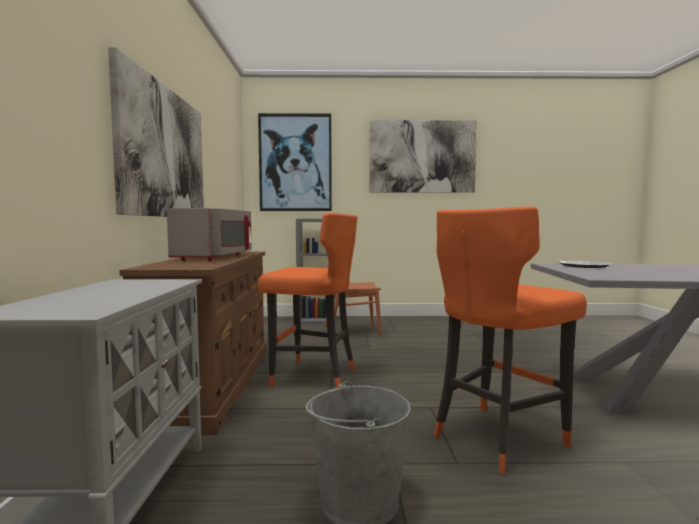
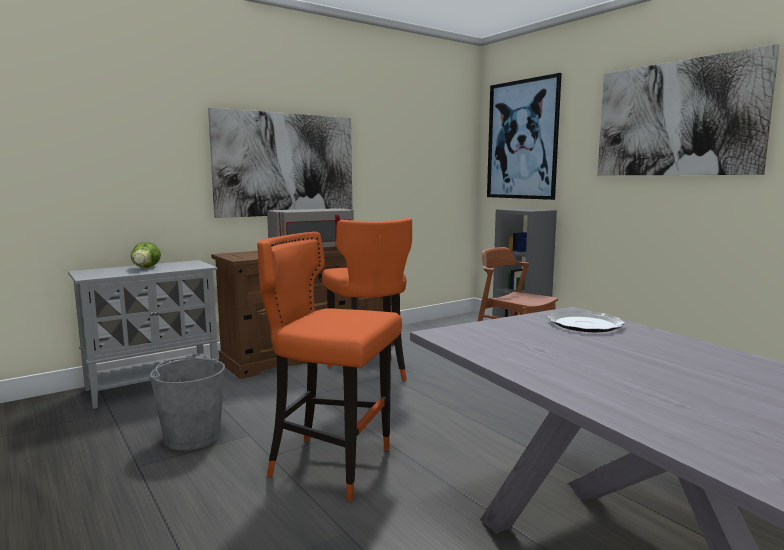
camera: 55 degrees right, 5 degrees up
(104, 292) = (145, 268): none -> lettuce

